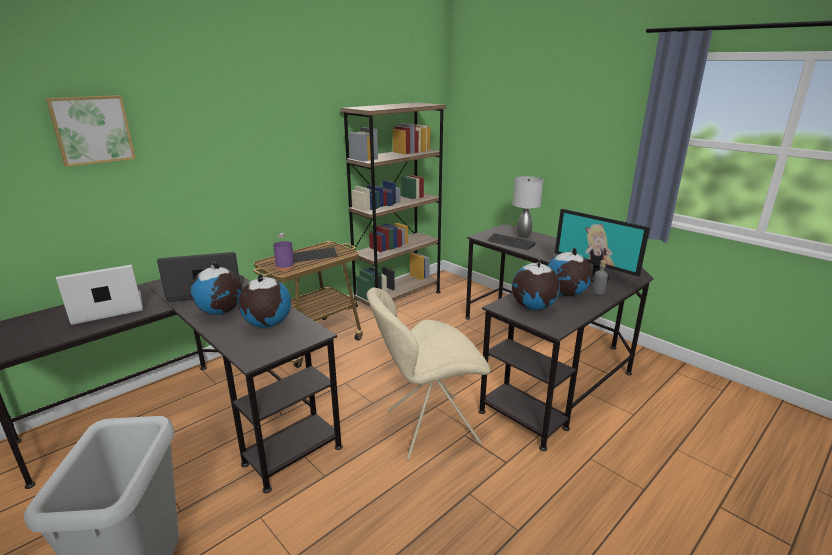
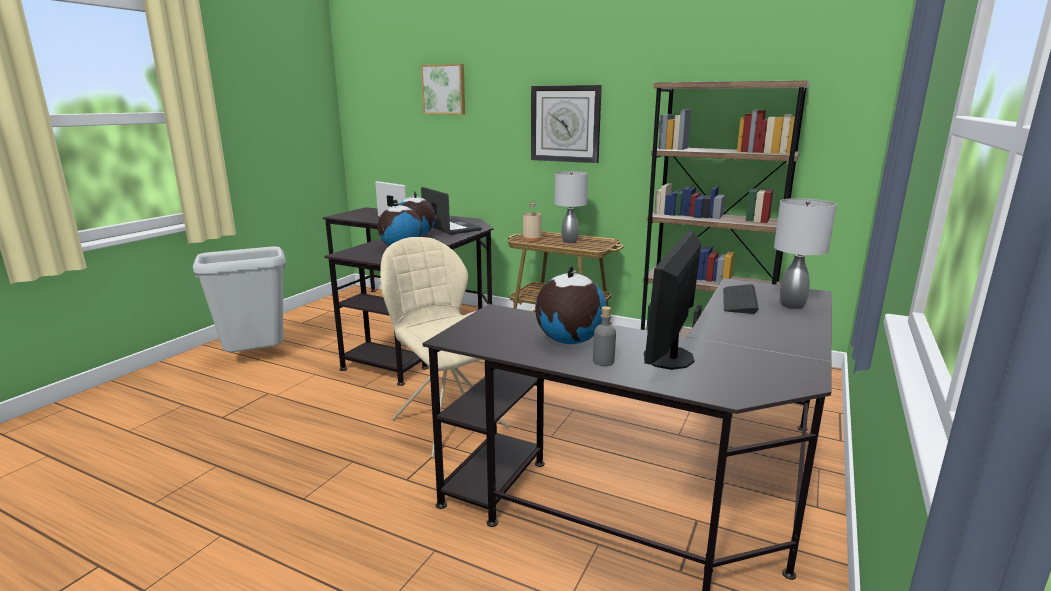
camera: 70 degrees right, 5 degrees down
(260, 151) = (565, 124): none -> wall clock
(285, 267) = (532, 239): purple bottle -> beige bottle
(312, 256) = (570, 241): keyboard -> grey table lamp
(533, 307) = (505, 325): globe -> none

